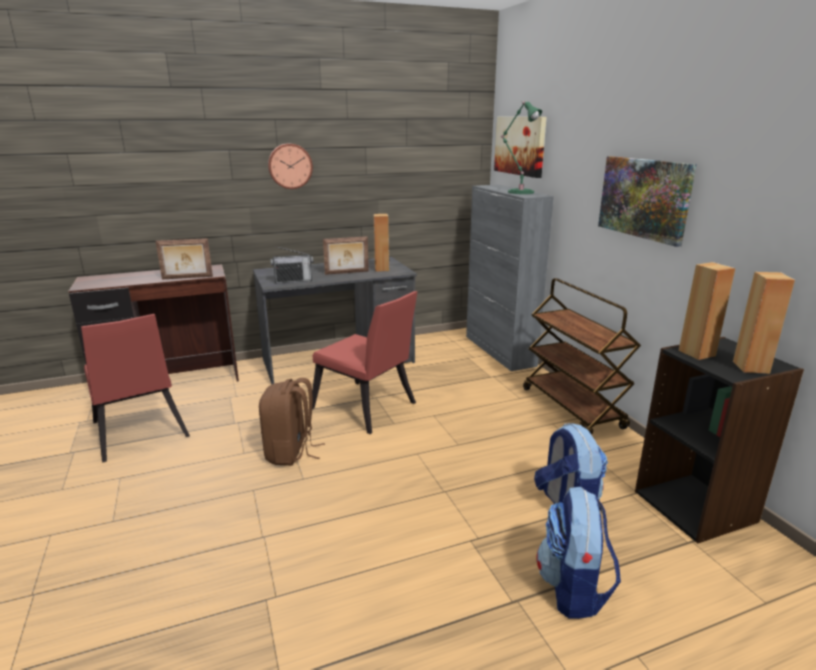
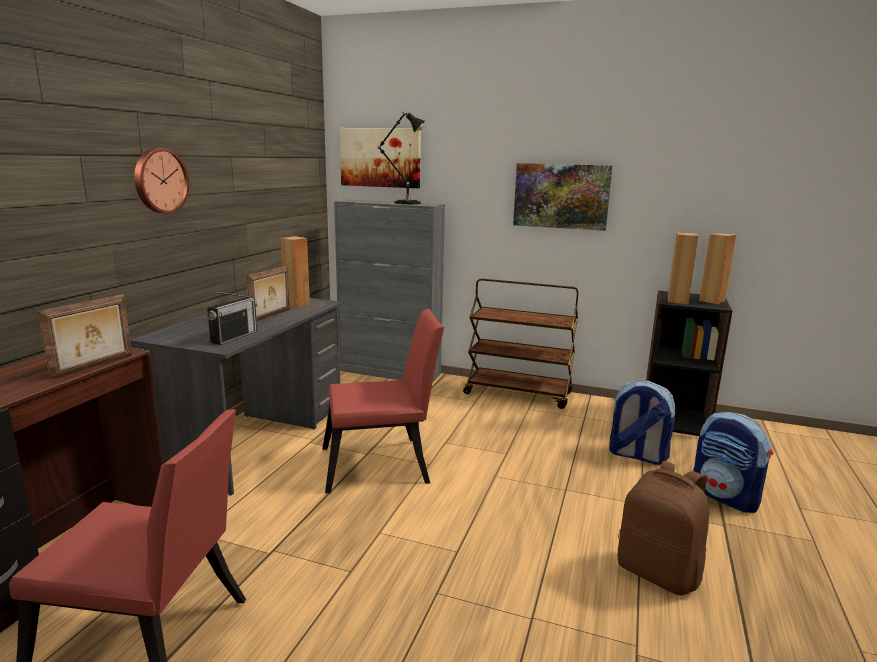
camera: 50 degrees left, 5 degrees down
(291, 453) = (397, 539): brown backpack -> brown backpack (659, 572)
(519, 192) = (405, 203): green table lamp -> black table lamp

